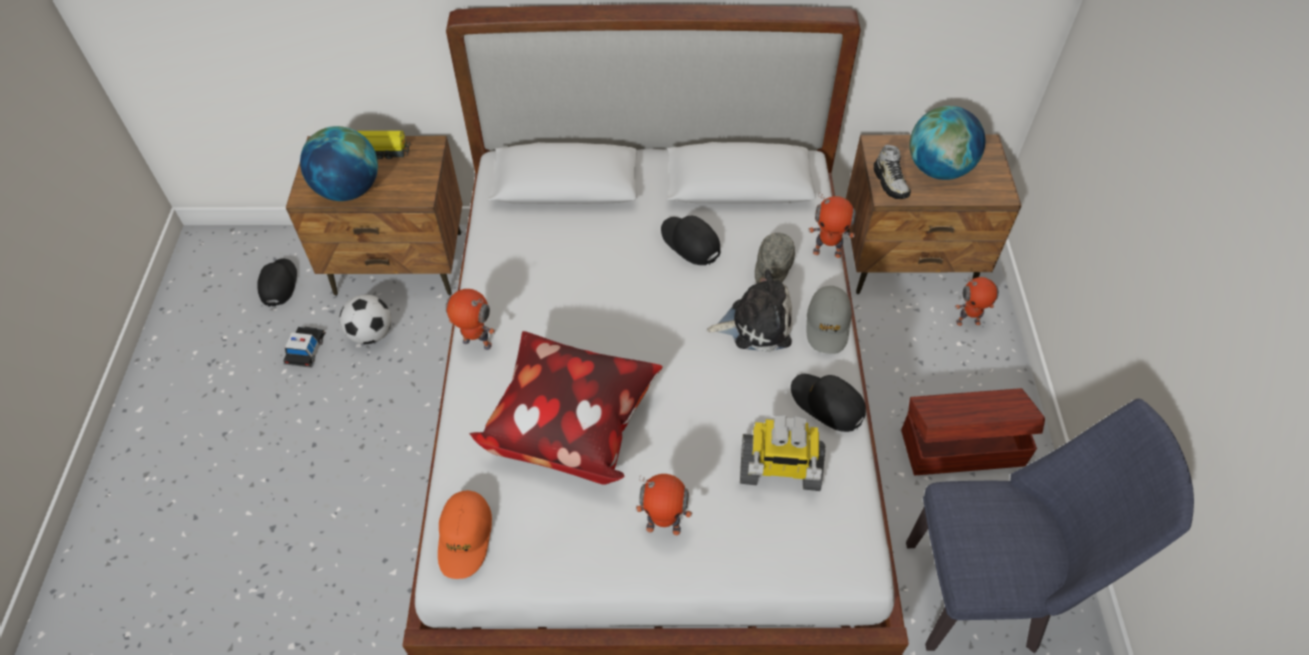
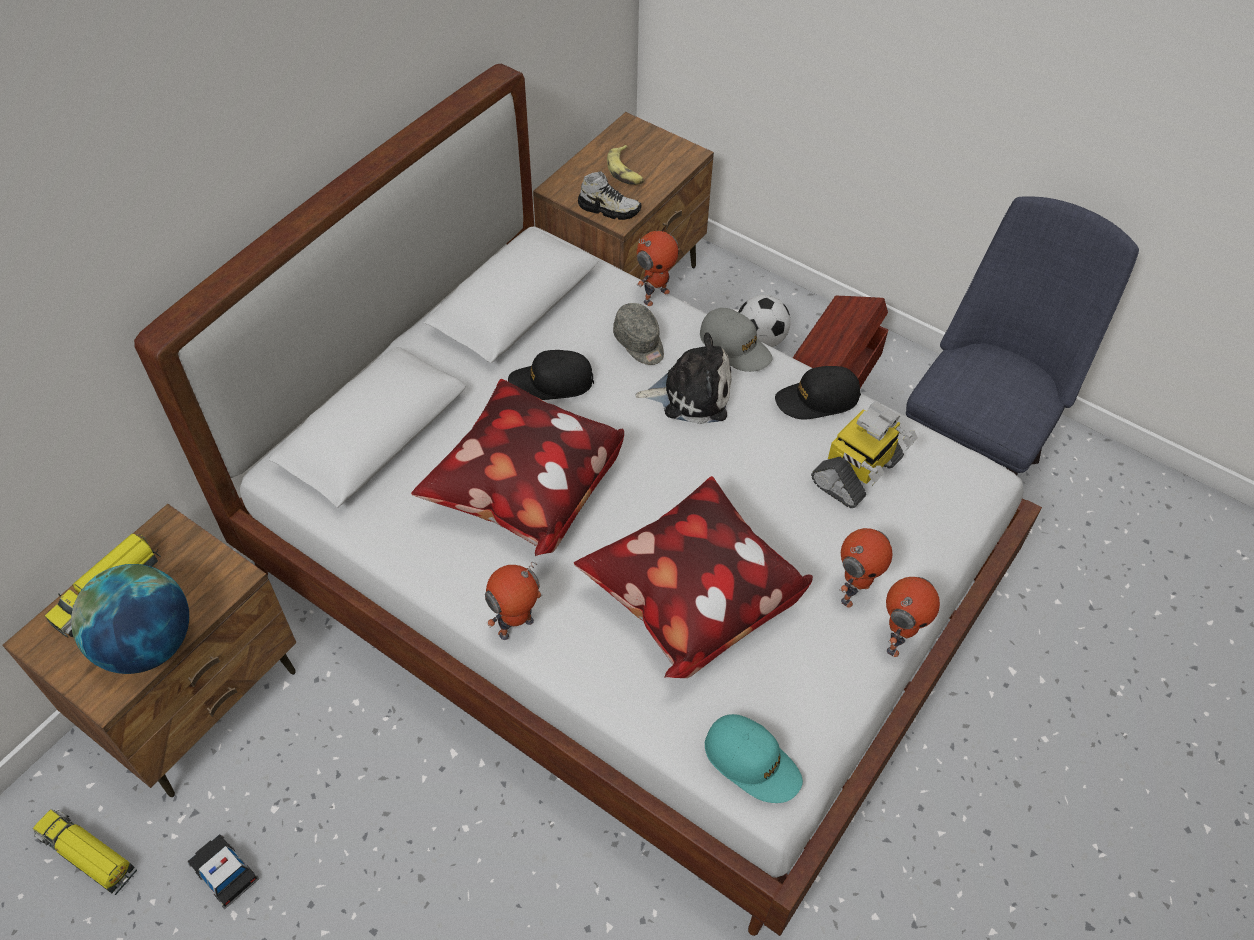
camera: 55 degrees left, 0 degrees up
(279, 284) = (88, 855): black cap -> toy truck
(371, 334) = (271, 786): football -> football (760, 340)
(465, 537) = (752, 762): orange cap -> turquoise cap
(585, 284) = (523, 493): none -> pillow
(756, 324) = (691, 394): plush toy -> plush toy turned 60 degrees clockwise
(938, 169) = (625, 171): globe -> banana
(968, 321) = (719, 289): toy robot -> toy robot (897, 639)

